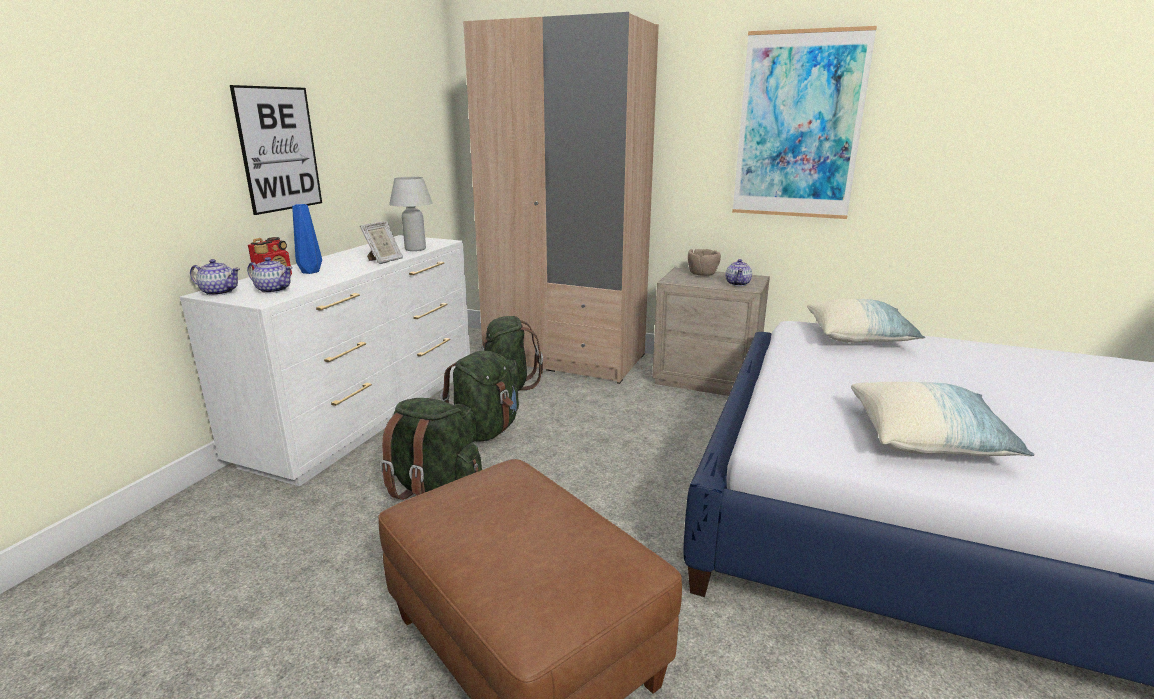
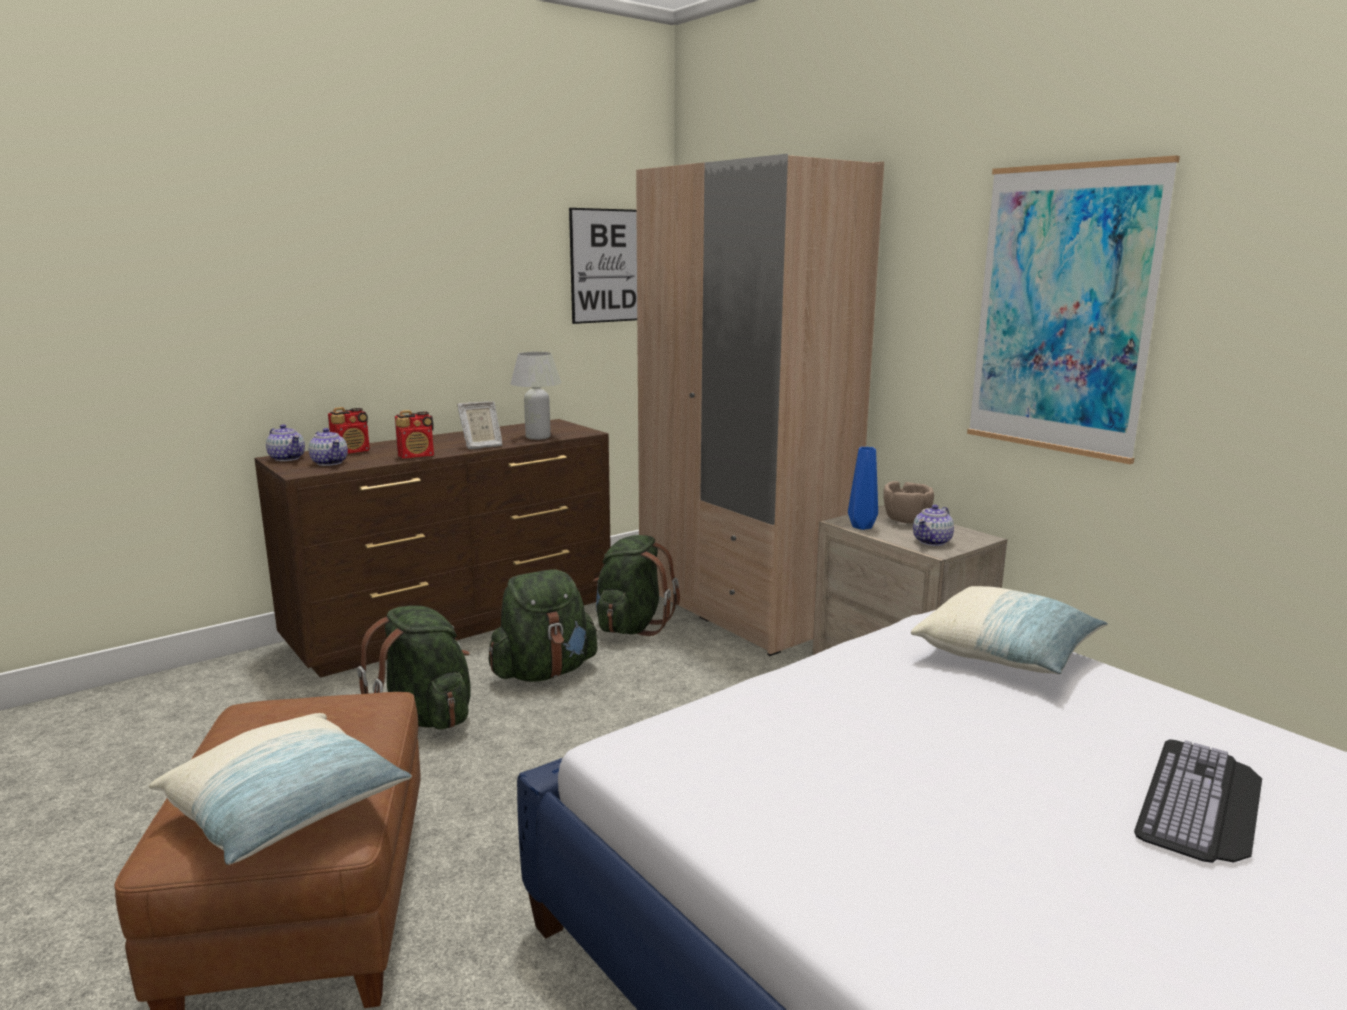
camera: 30 degrees right, 5 degrees down
(279, 149) = (398, 316): picture -> picture (606, 266)
(311, 272) = (395, 449): blue vase -> blue vase (863, 527)
(345, 274) = (417, 456): none -> radio
(368, 414) = (457, 622): white dresser -> brown dresser
(928, 439) = (831, 811): pillow -> pillow (287, 811)
(1044, 384) = (1203, 802): none -> keyboard

